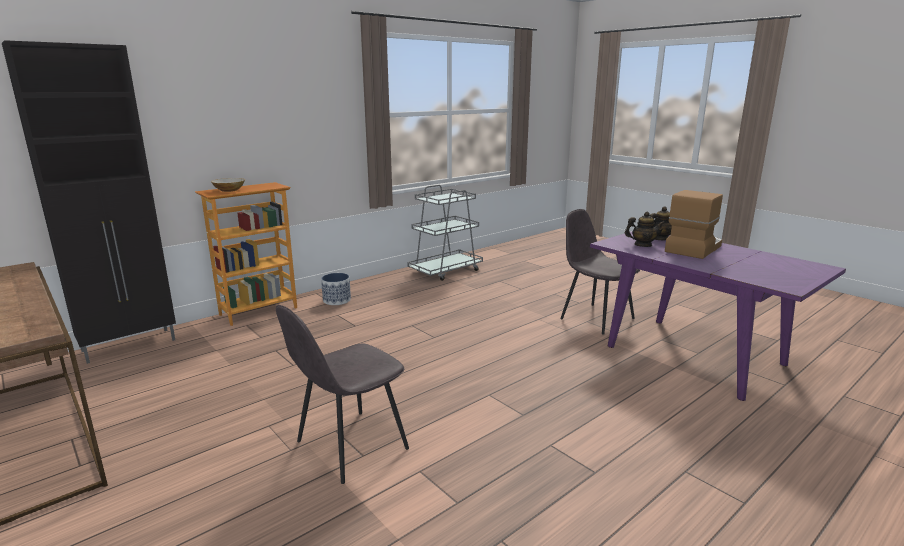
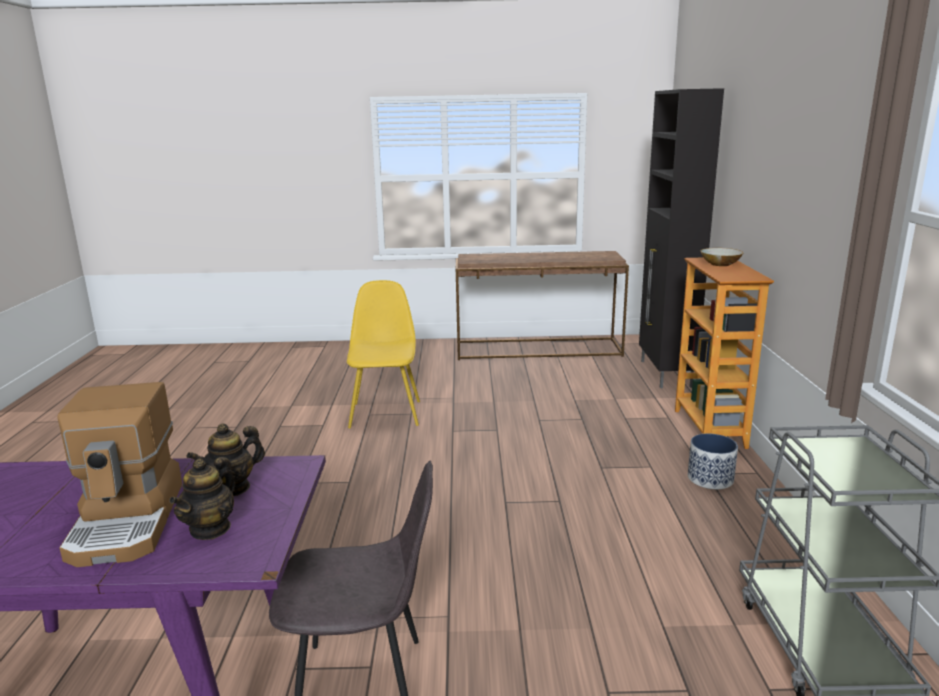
camera: 130 degrees right, 0 degrees up
(349, 446) = (385, 413): grey chair -> yellow chair

